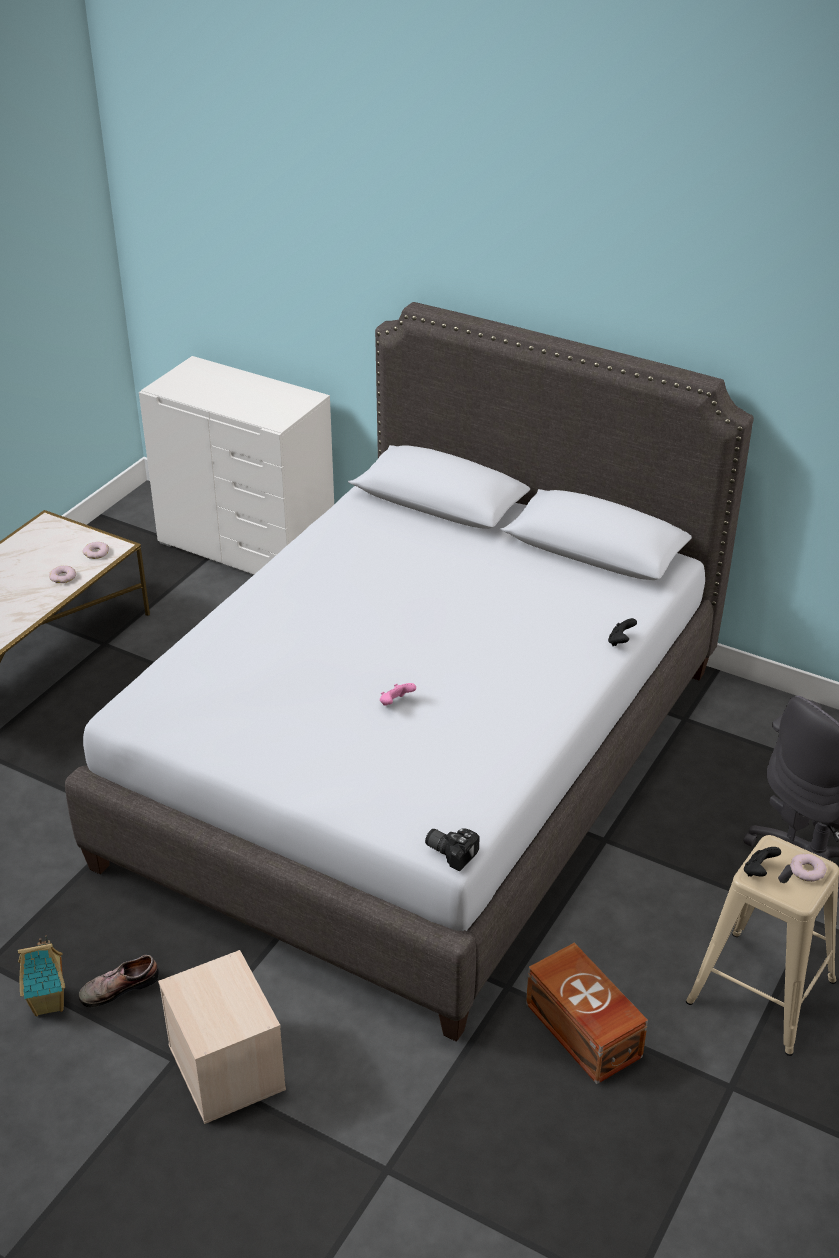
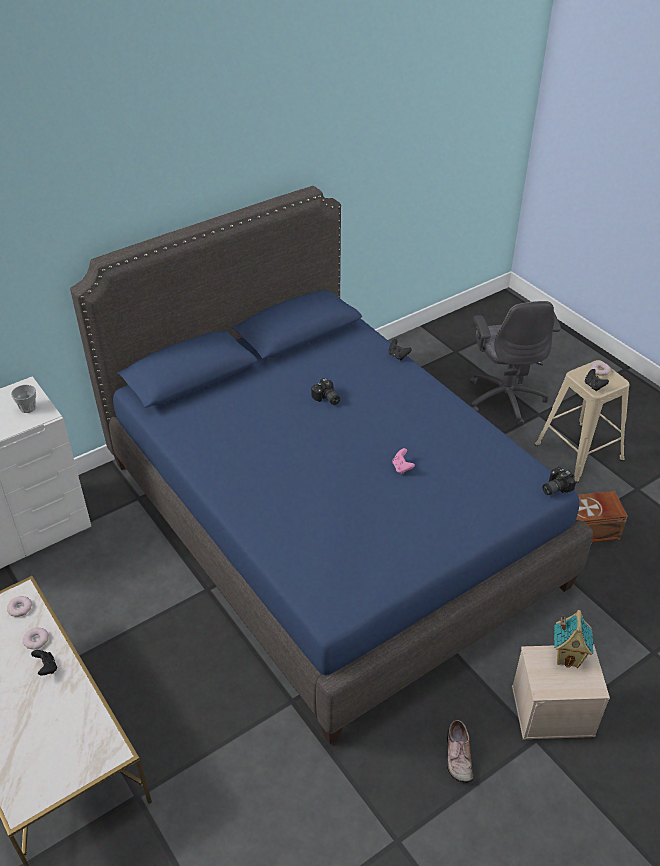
camera: 65 degrees left, 5 degrees up
(33, 595) = (46, 668): none -> black game controller
(49, 1003) = (456, 806): toy house -> toy house (568, 657)
(279, 410) = (28, 408): none -> cup
(419, 763) = (328, 522): grey bed -> blue bed
(480, 608) = (326, 399): none -> camera

